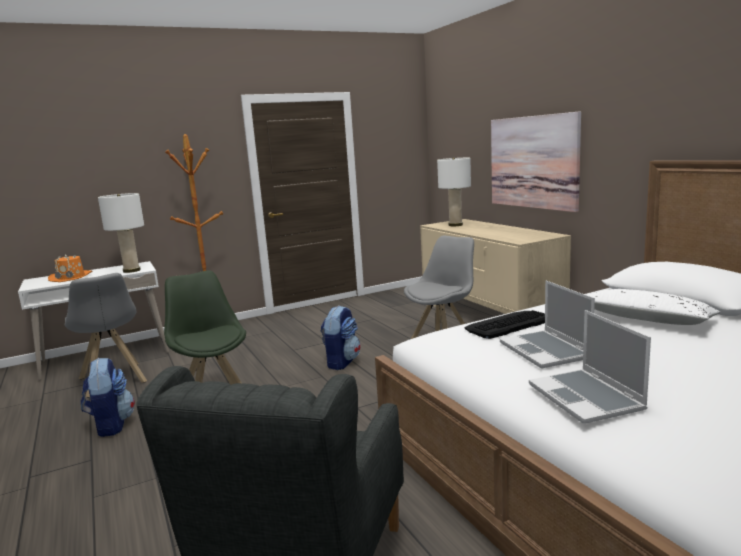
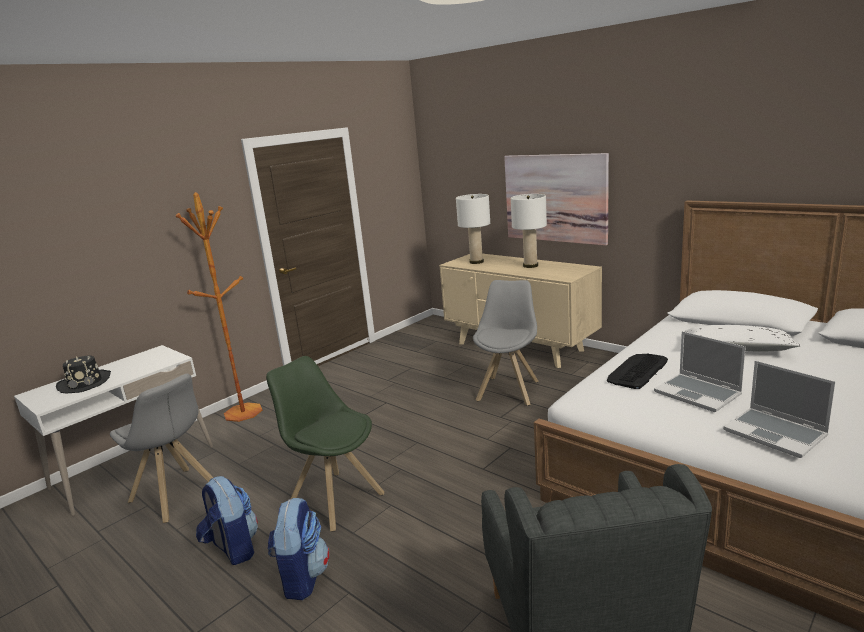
camera: 20 degrees left, 5 degrees up
(71, 277) = (85, 383): orange hat -> black hat
(132, 270) = (160, 362): white table lamp -> white table lamp (531, 266)
(341, 362) = (422, 422): backpack -> backpack (302, 577)

